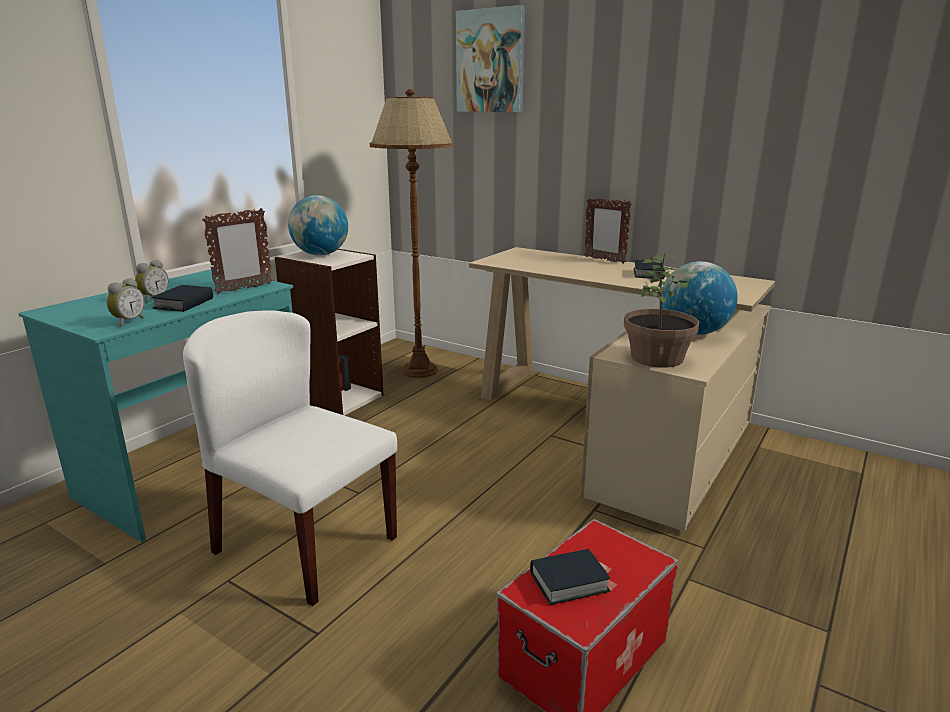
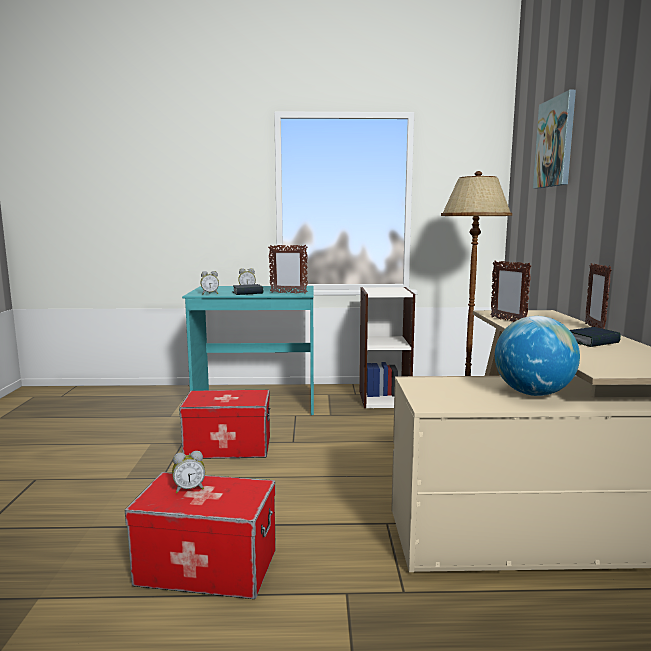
camera: 55 degrees right, 10 degrees down
(304, 544) = (228, 447): white chair -> storage box
(321, 254) = (386, 289): globe -> none
(537, 268) = (507, 321): none -> picture frame
(568, 582) = (189, 489): book -> alarm clock
(658, 358) = (435, 392): potted plant -> none

